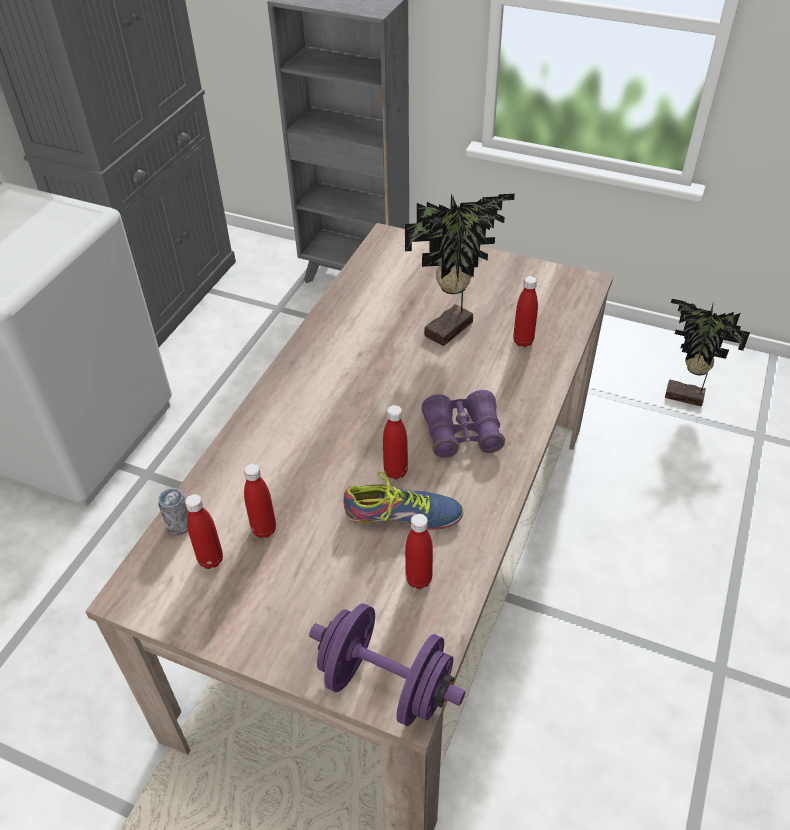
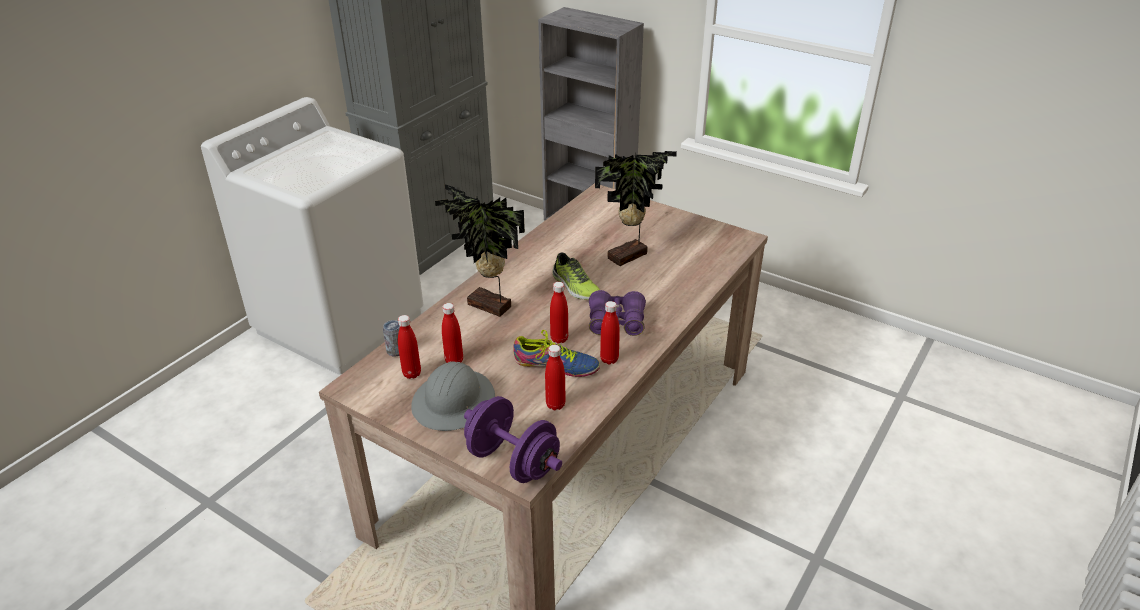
camera: 10 degrees right, 10 degrees down
(281, 598) = (454, 402): none -> grey hard hat
(394, 385) = (575, 286): none -> shoe
(523, 341) = (681, 270): red bottle -> red bottle (609, 359)
(684, 398) = (842, 361): potted plant -> potted plant (488, 307)

